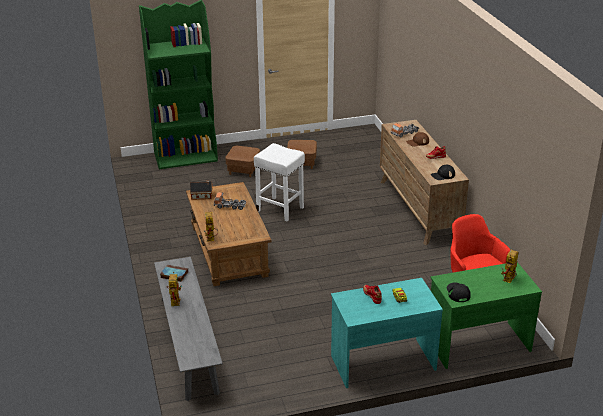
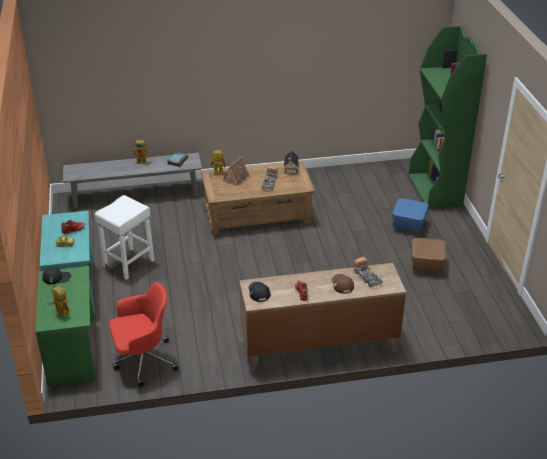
camera: 95 degrees right, 5 degrees up
(221, 226) = (237, 178): none -> toy house
(243, 170) = (408, 225): brown ottoman -> blue ottoman
(281, 209) = (326, 246): white stool -> white stool (128, 264)

